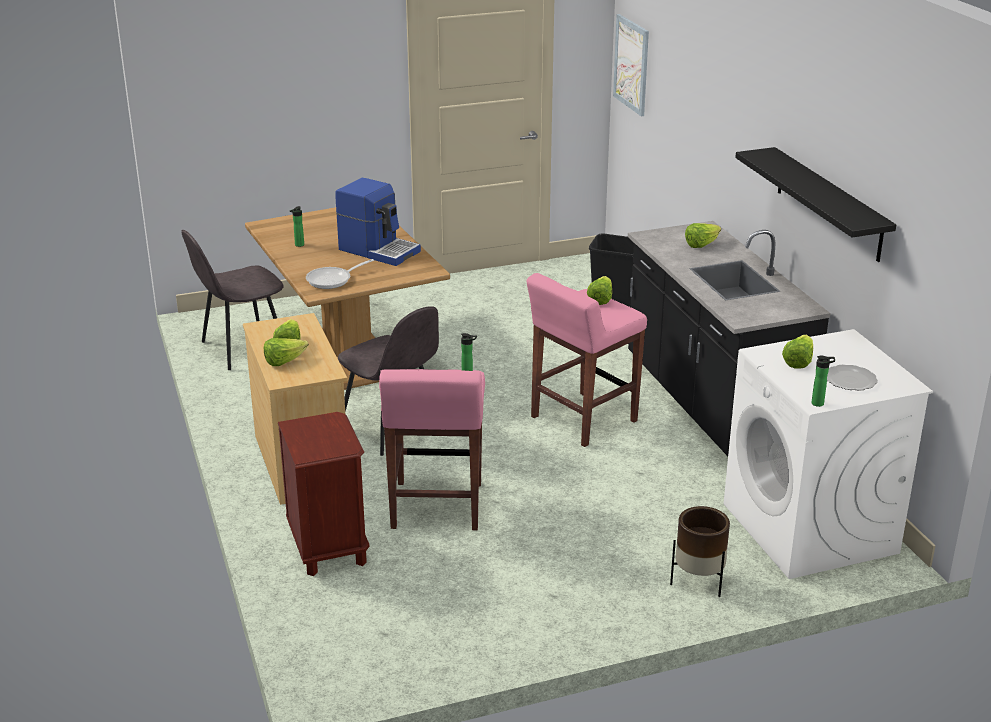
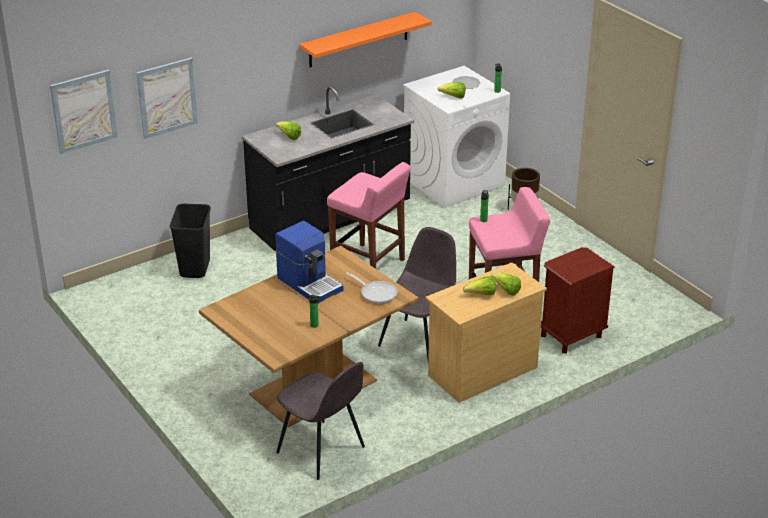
camera: 105 degrees left, 5 degrees up
(379, 250) = (310, 283): coffee machine -> coffee machine turned 120 degrees clockwise
(600, 299) = (347, 188): lettuce -> none
(676, 107) = (167, 97): none -> picture
(829, 204) = (358, 40): black shelf -> orange shelf

